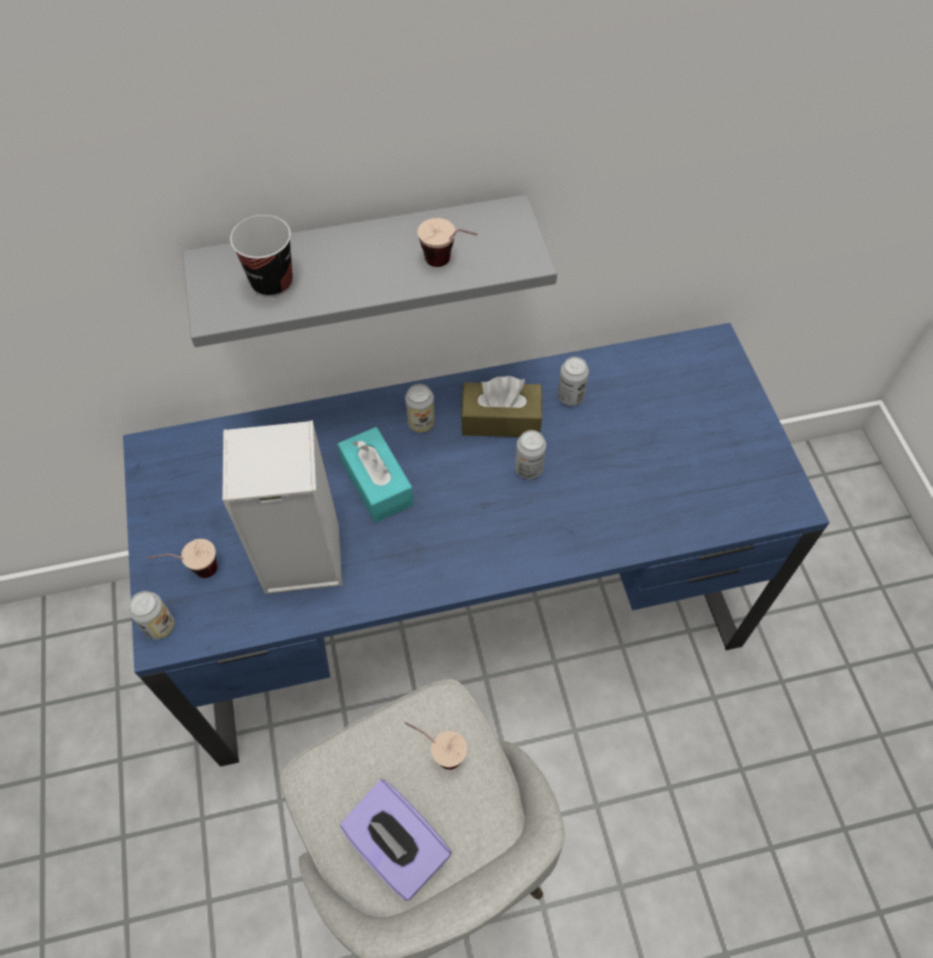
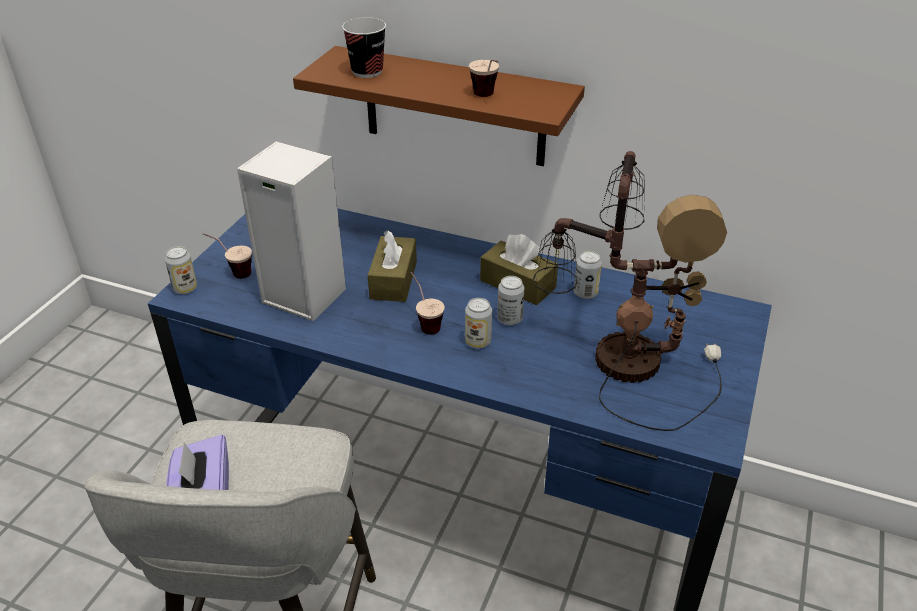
camera: 35 degrees right, 20 degrees down
(364, 264) = (454, 107): grey shelf -> brown shelf
(377, 483) = (393, 280): turquoise tissue box -> brown tissue box
(421, 423) = (458, 262): can -> can (478, 342)
(436, 752) = (287, 463): cup -> cup (425, 322)
(660, 458) = (623, 358): none -> table lamp

